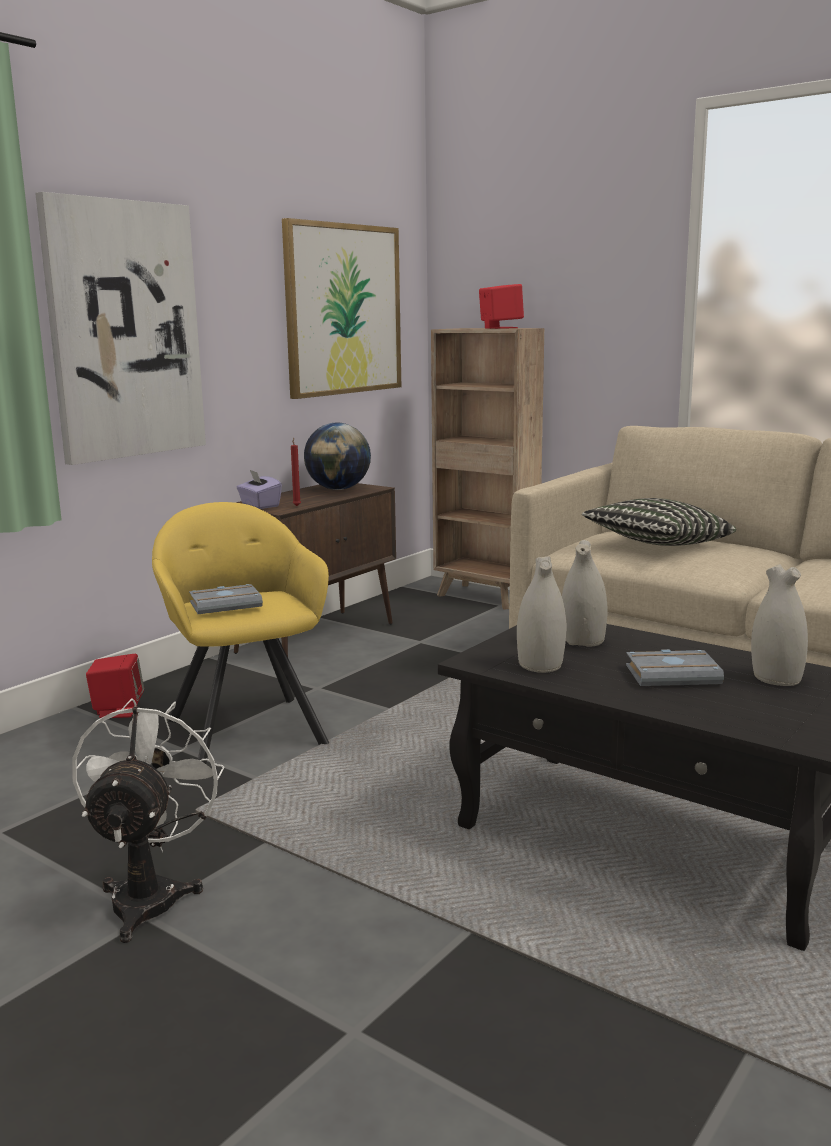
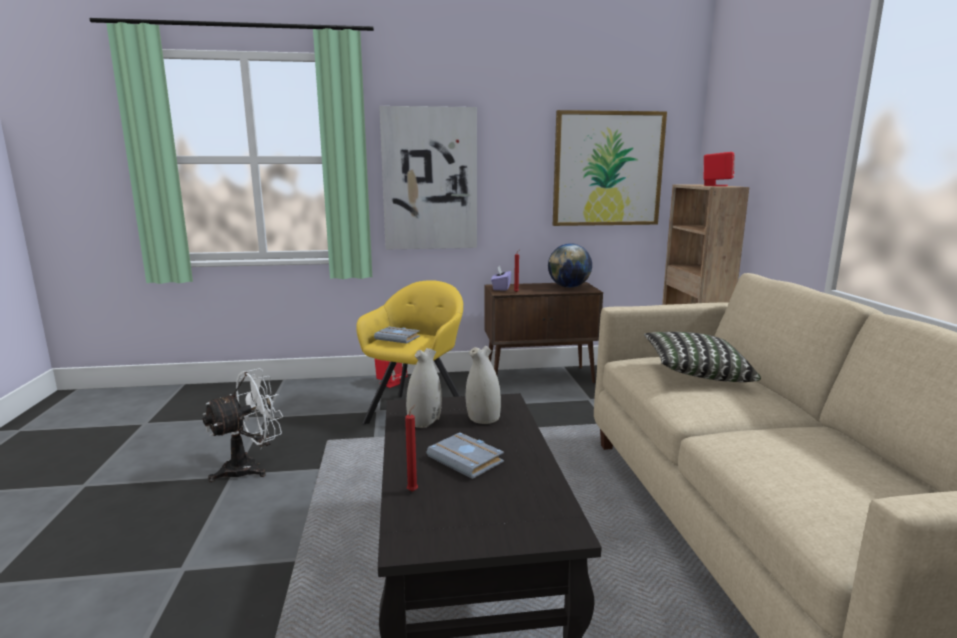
camera: 45 degrees right, 0 degrees up
(708, 712) = (413, 490): none -> red candle
(776, 678) = (518, 493): white vase -> none

